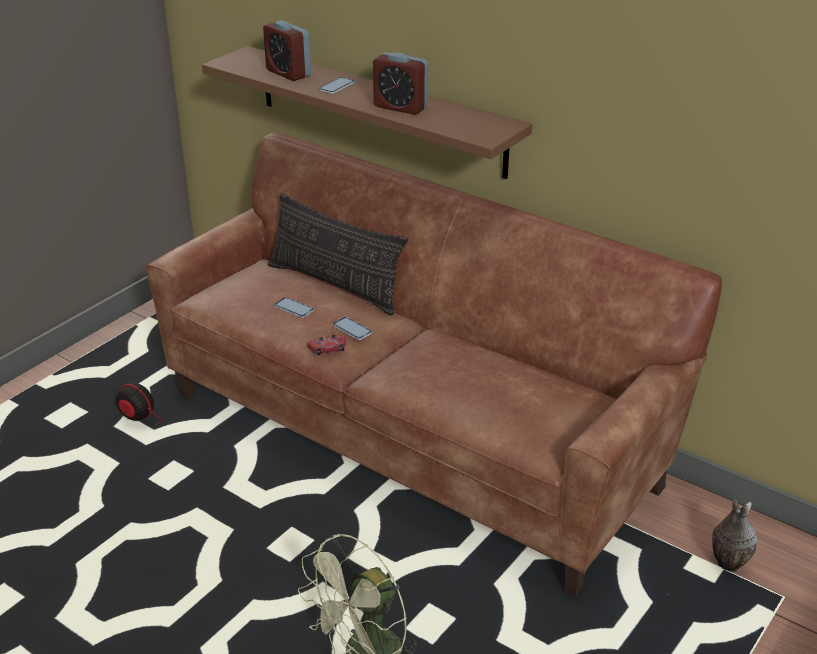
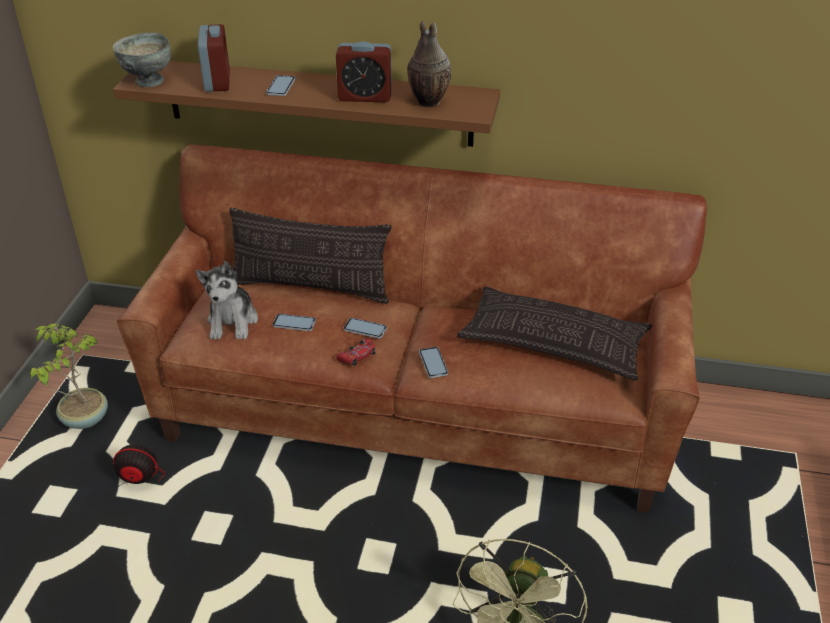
camera: 25 degrees left, 5 degrees up
(129, 360) = (84, 419): none -> potted plant
(234, 63) = (148, 81): none -> grey bowl
(245, 294) = (232, 321): none -> plush toy
(288, 73) = (217, 81): alarm clock -> alarm clock turned 120 degrees counterclockwise
(390, 373) = (433, 363): none -> phone
(518, 387) = (554, 343): none -> pillow
(726, 564) = (738, 440): vase -> vase (427, 103)

